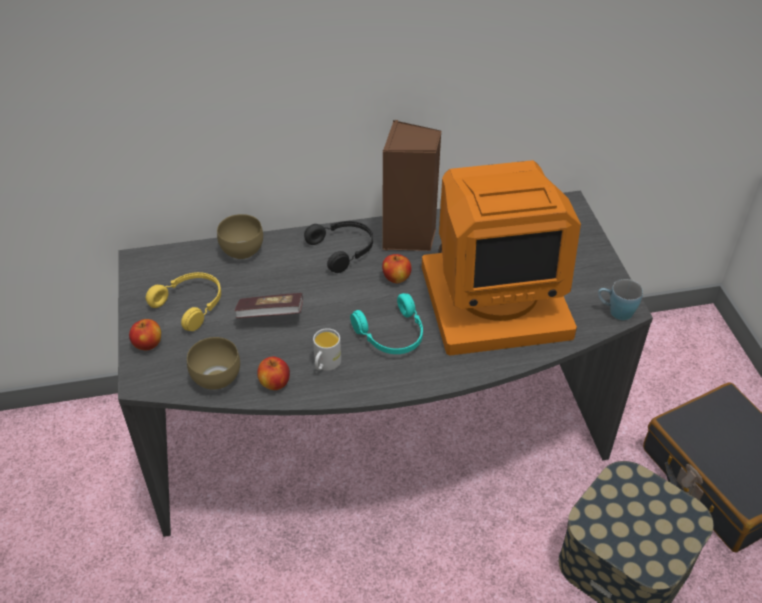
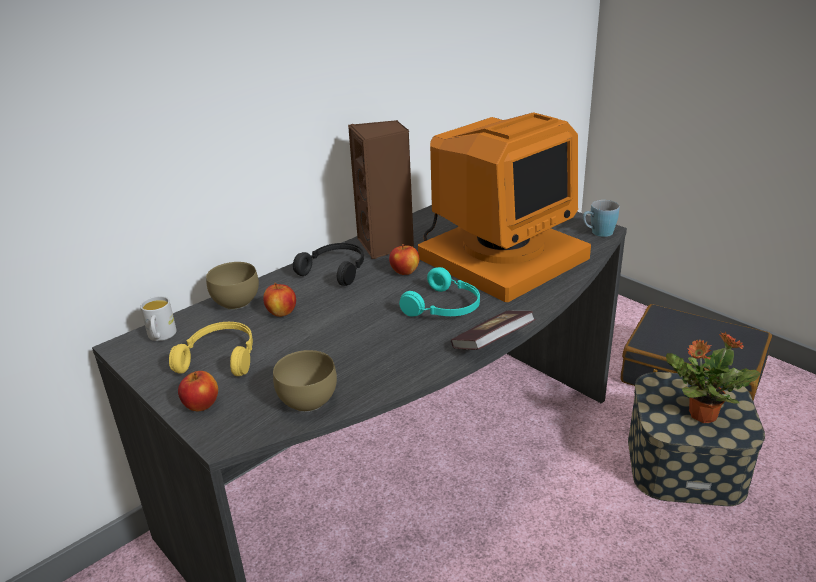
camera: 30 degrees left, 15 degrees down
(270, 315) = (314, 335): book -> book (492, 343)
(275, 383) = (373, 381): apple -> apple (282, 313)
(325, 364) = (407, 348): white mug -> white mug (161, 336)
(637, 530) = (701, 414): none -> potted plant

